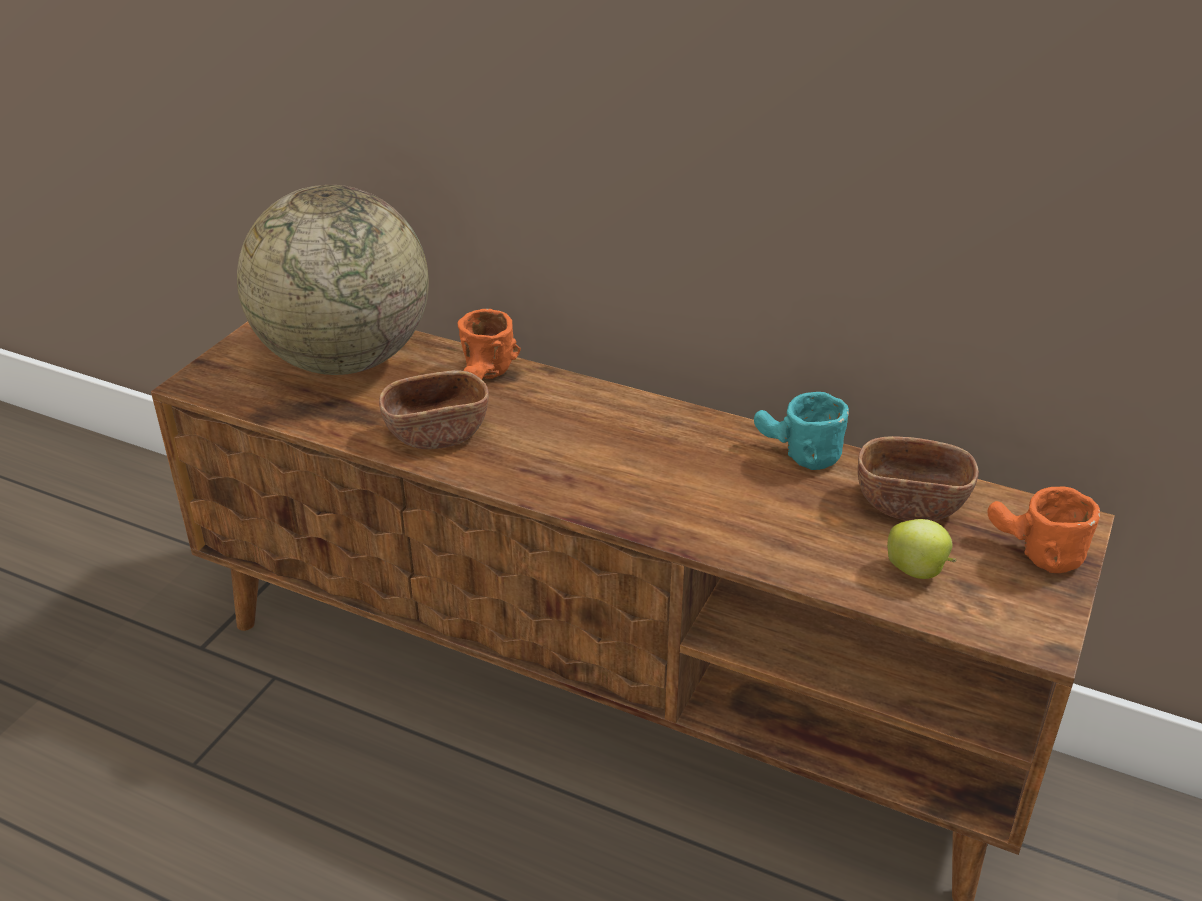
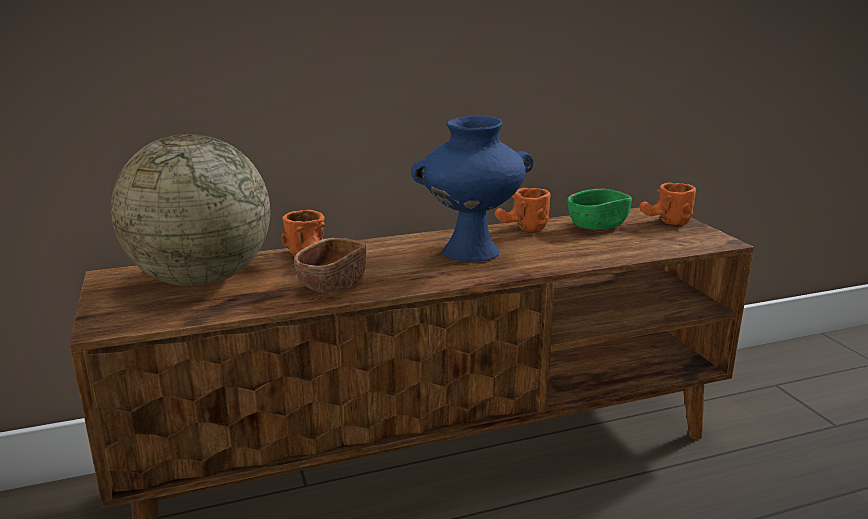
camera: 45 degrees left, 15 degrees down
(654, 463) = (470, 253): none -> blue vase
(795, 454) = (522, 229): turquoise mug -> orange mug
(910, 503) = (597, 225): brown bowl -> green bowl
(917, 571) = (645, 241): apple -> none

